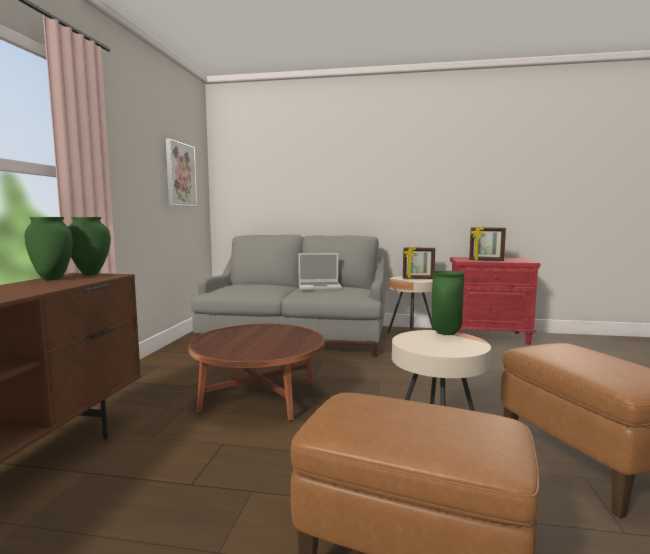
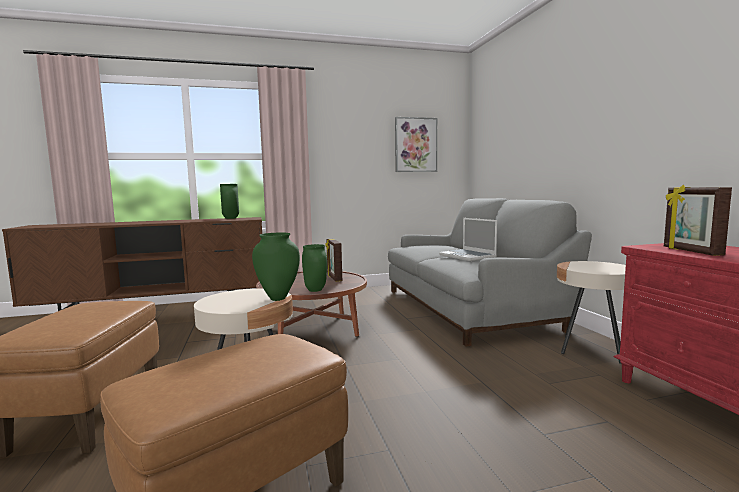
camera: 65 degrees right, 0 degrees up
(90, 274) = (252, 218): green vase -> green vase (314, 290)
(418, 278) = (602, 268): picture frame -> picture frame (334, 278)

